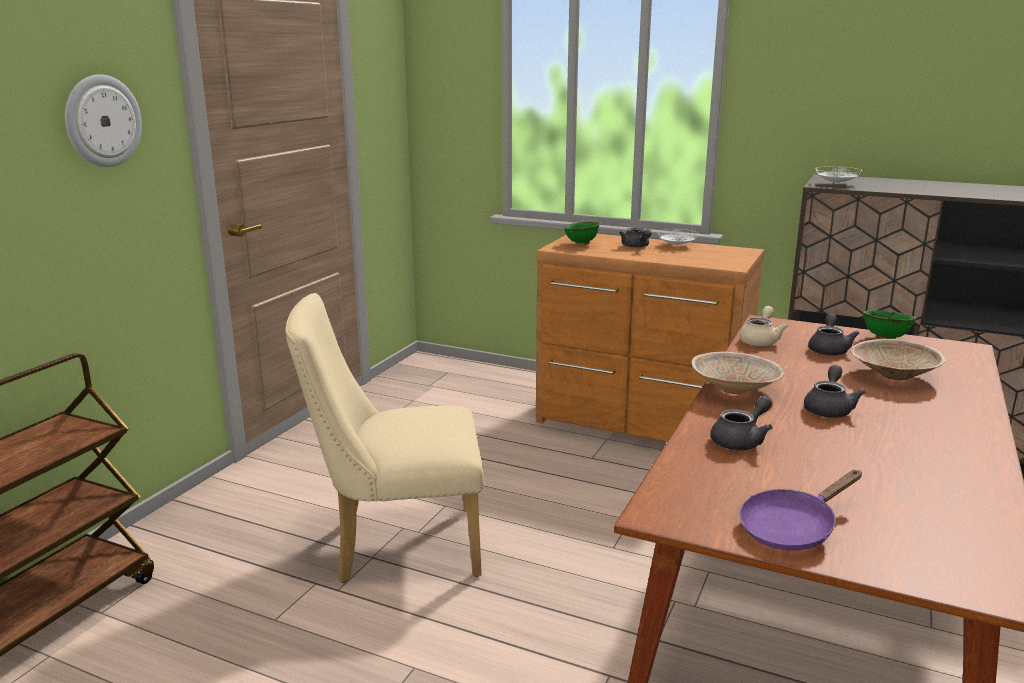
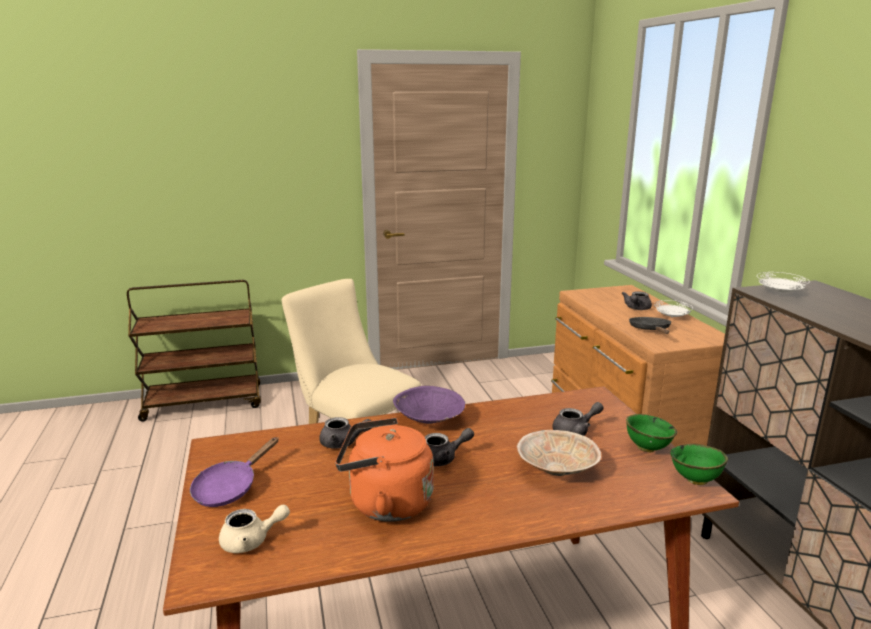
camera: 50 degrees right, 0 degrees up
(102, 121) = (299, 163): wall clock -> none
(581, 244) = (602, 295): green bowl -> green bowl (695, 480)
(695, 258) = (650, 330): none -> black frying pan
(735, 390) = (430, 420): beige bowl -> purple bowl
(760, 340) = (548, 404): beige teapot -> beige teapot (251, 541)
(792, 528) = (230, 488): purple frying pan -> purple frying pan turned 75 degrees counterclockwise
(900, 457) = (385, 503): none -> orange kettle

